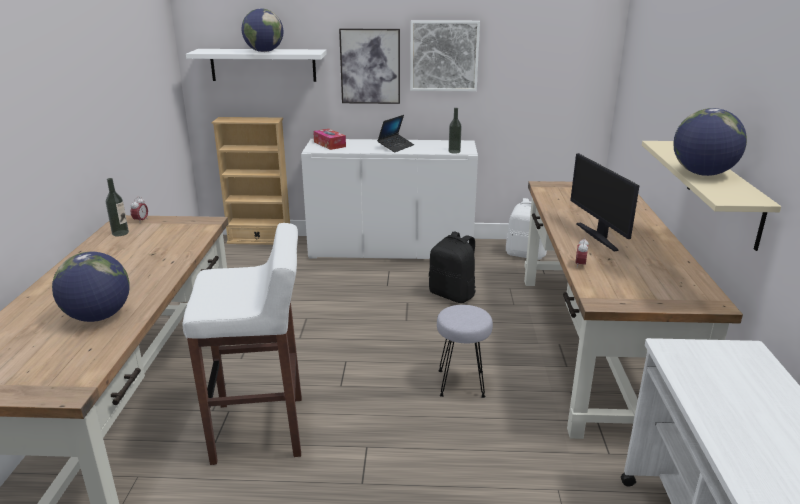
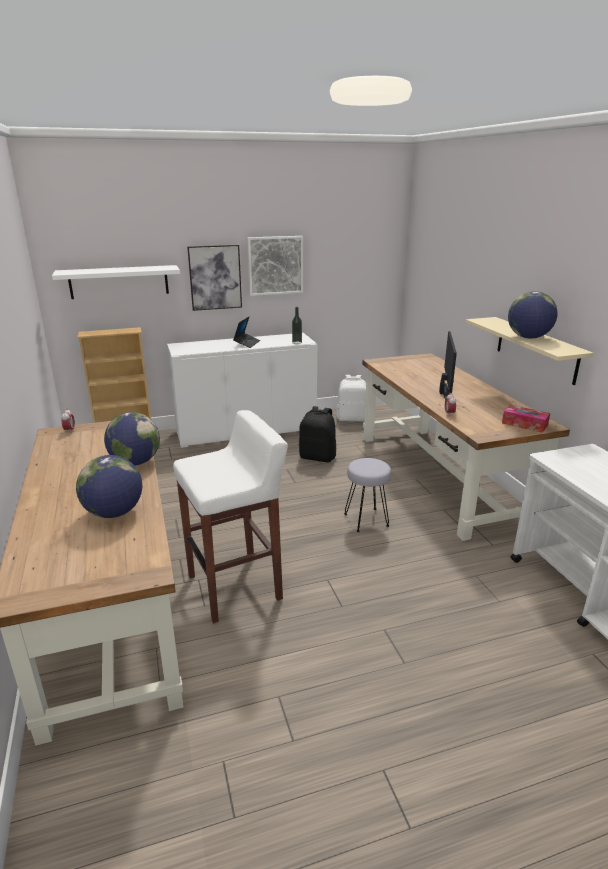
camera: 20 degrees left, 0 degrees up
(120, 233) = (60, 443): bottle -> none
(264, 51) = (125, 269): globe -> globe (135, 462)
(329, 144) = (189, 347): tissue box -> tissue box (524, 424)
(598, 236) = (444, 392): monitor -> monitor turned 135 degrees counterclockwise

